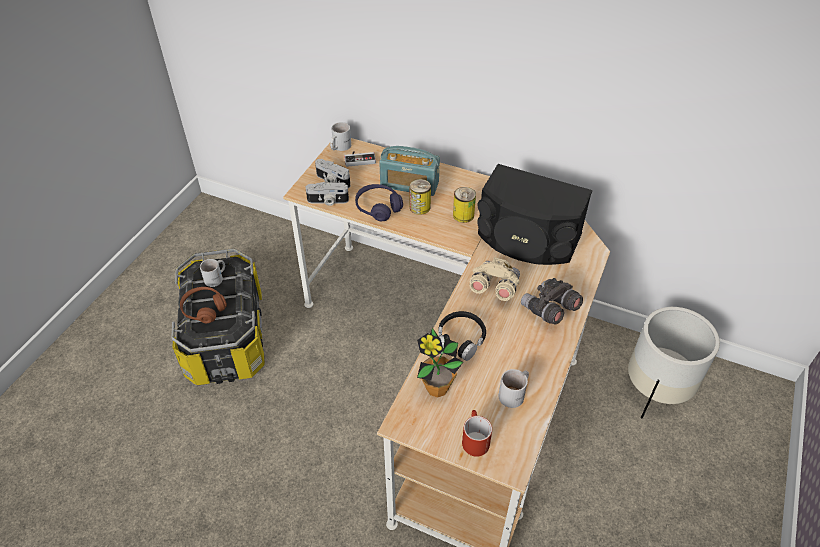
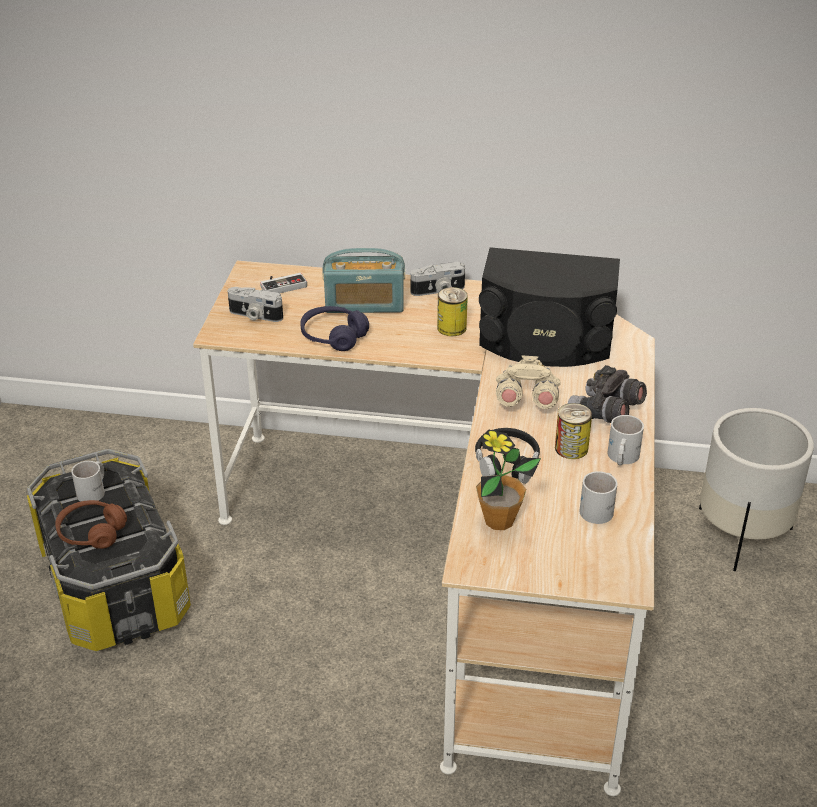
camera: 15 degrees left, 10 degrees down
(327, 201) = (259, 340): camera -> camera (438, 291)
(339, 147) = (247, 274): white mug -> white mug (621, 457)
(420, 207) = (389, 327): can -> can (571, 448)
(473, 439) = (568, 565): red mug -> none

